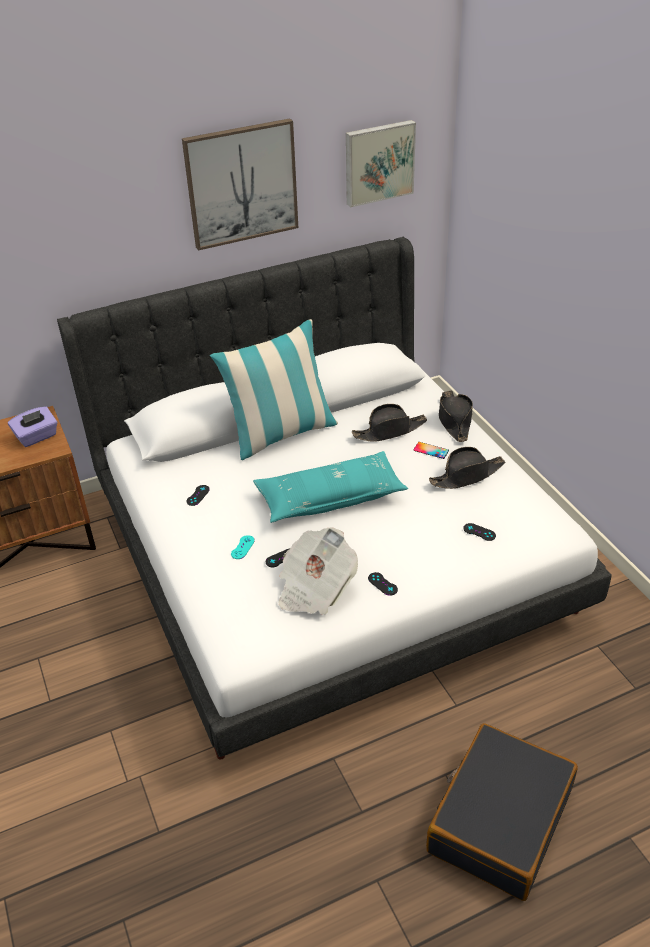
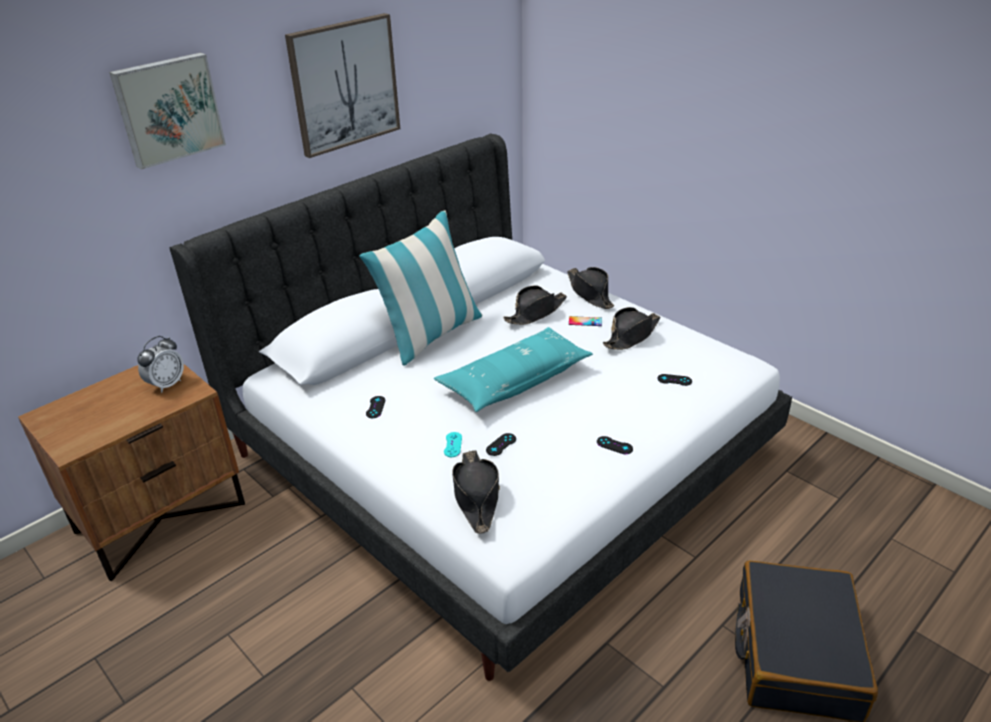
camera: 20 degrees left, 5 degrees down
(37, 437) = (166, 384): purple tissue box -> alarm clock
(235, 600) = (476, 496): none -> black hat
(315, 588) = (552, 464): newspaper -> none
(378, 162) = (463, 59): picture -> picture (168, 109)

